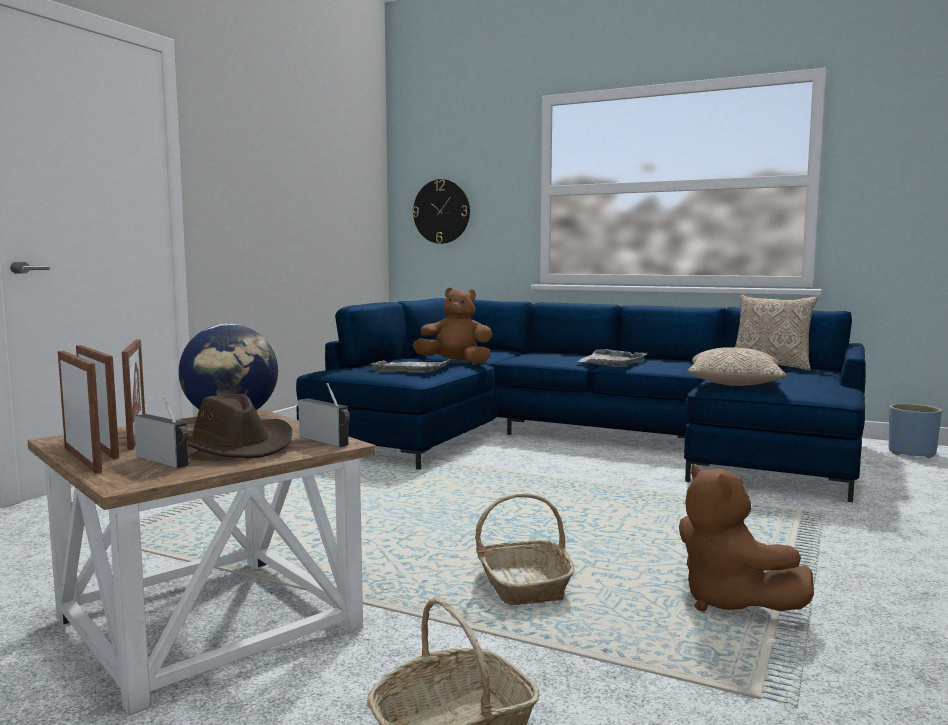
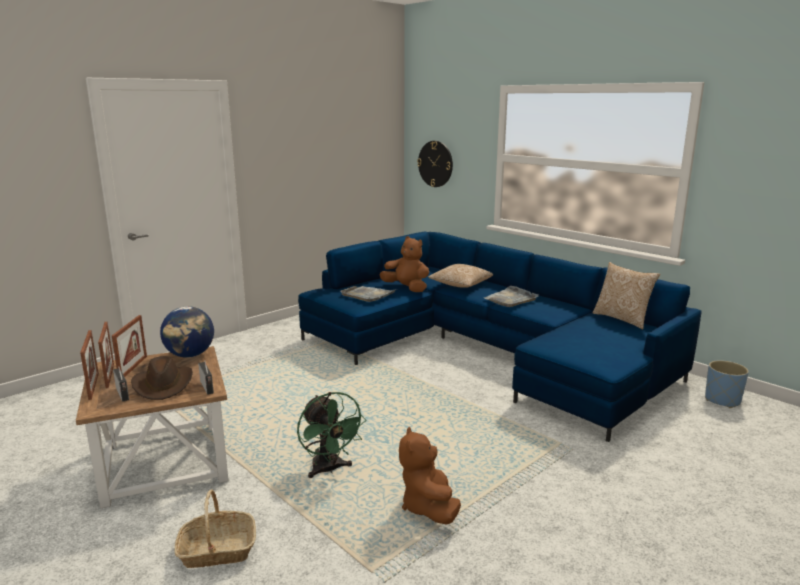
camera: 20 degrees right, 10 degrees up
(523, 585) = (329, 470): basket -> green fan
(734, 384) = (555, 342): pillow -> pillow (460, 285)

